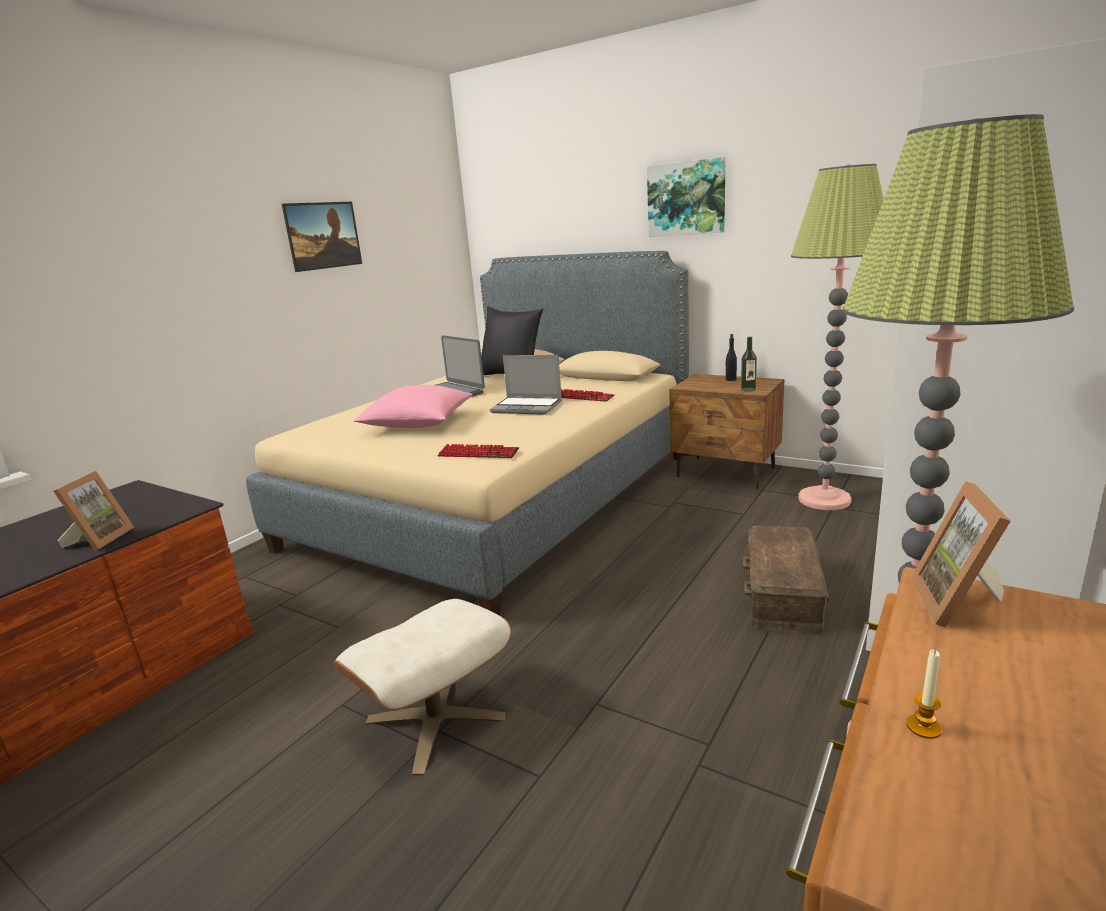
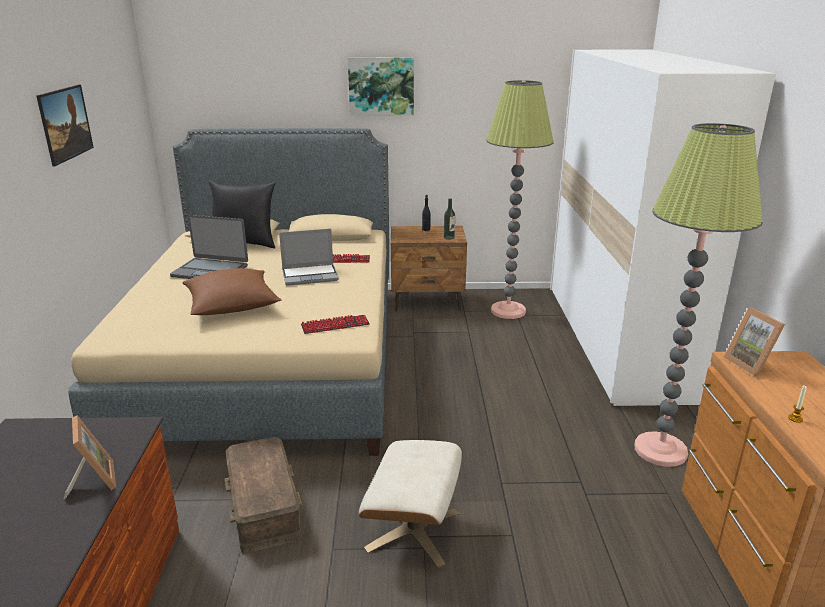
camera: 35 degrees left, 5 degrees up
(418, 423) = (232, 305): pink pillow -> brown pillow
(783, 594) = (541, 382): brown storage box -> brown storage box (265, 505)

